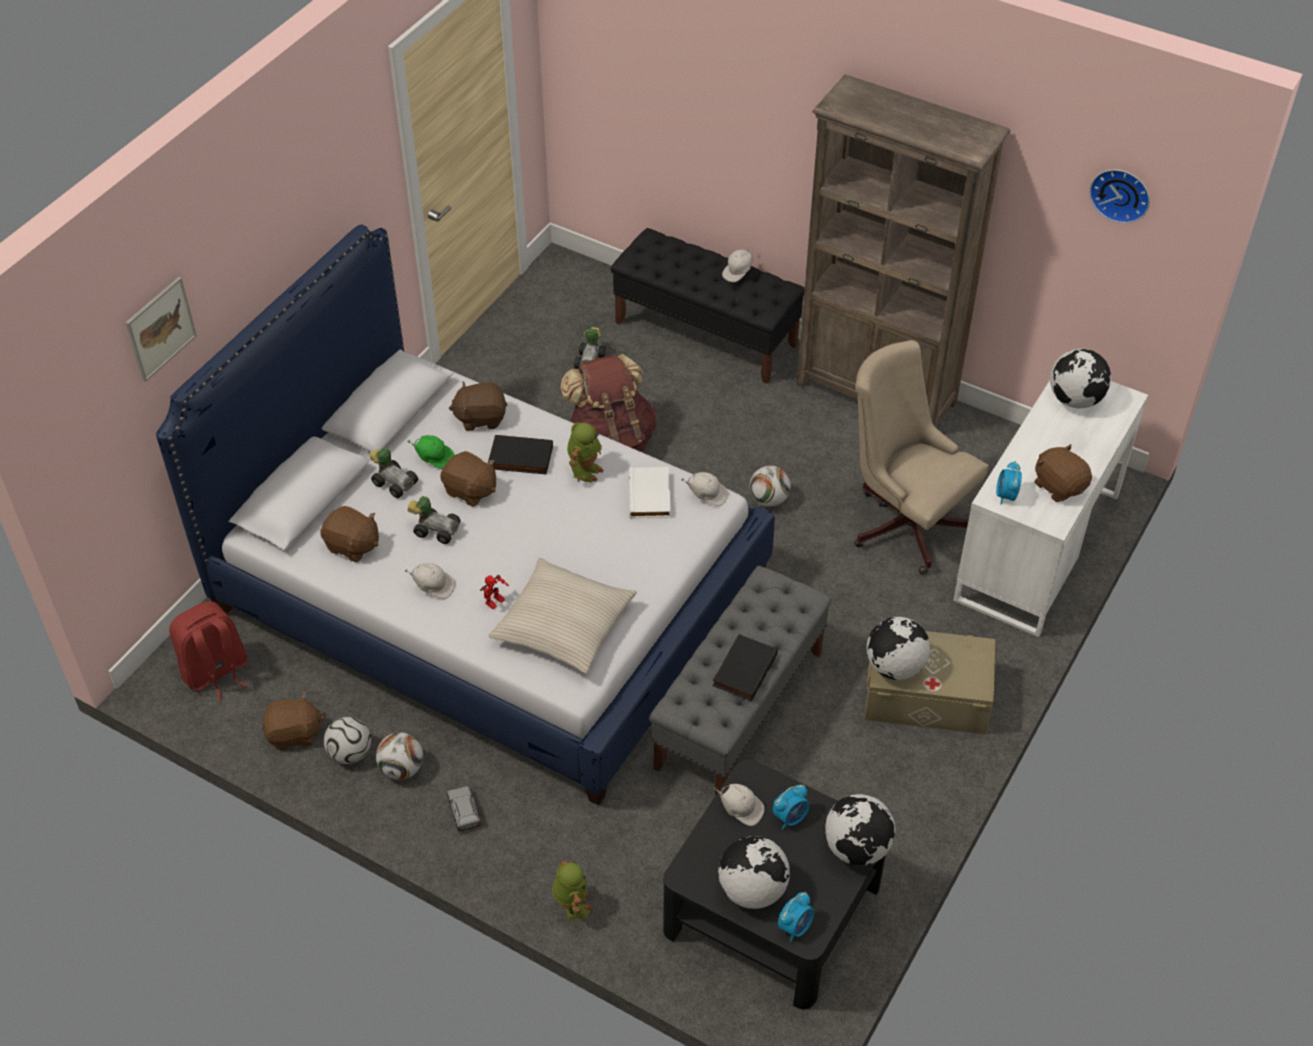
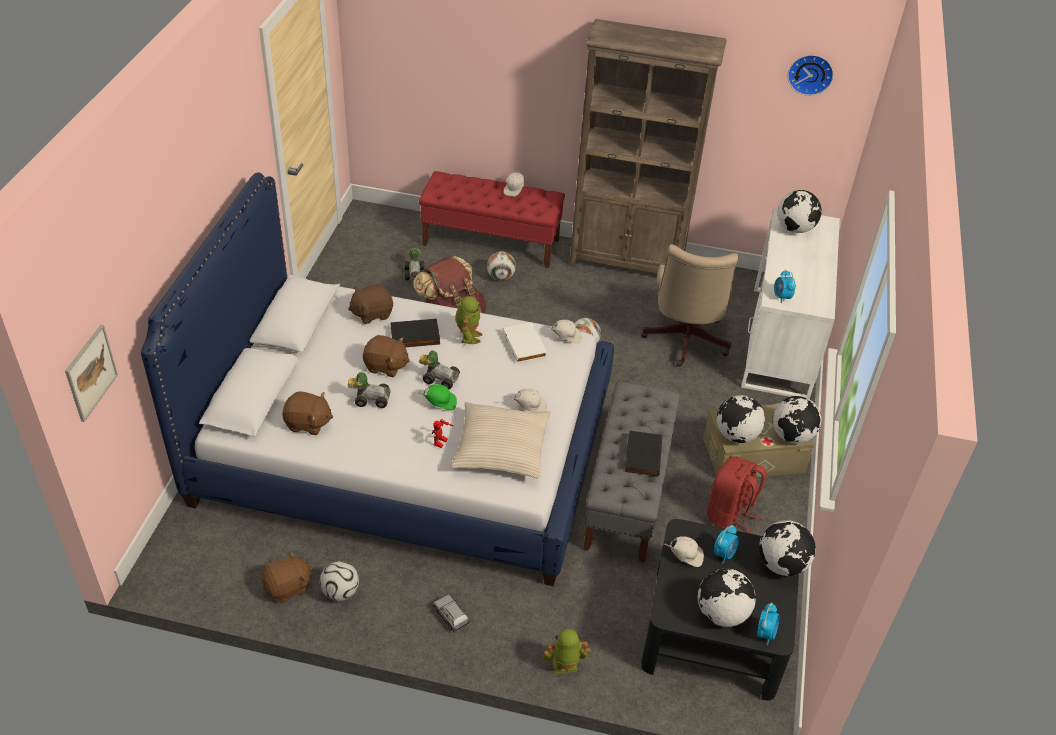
camera: 20 degrees left, 5 degrees down
(160, 328) = (134, 260): picture -> picture (91, 372)
(216, 672) = (203, 554): red backpack -> red backpack (730, 514)
(394, 482) = (322, 370): toy car -> toy car (439, 378)
(402, 769) = (387, 594): football -> football (501, 277)
(433, 586) = (386, 441): white cap -> white cap (530, 407)
(434, 458) = (347, 348): green cap -> green cap (440, 403)
(572, 905) = (564, 667): toy robot -> toy robot turned 60 degrees counterclockwise
(706, 334) = (491, 242): black bench -> red bench
(904, 521) = (684, 342): beige office chair -> beige office chair turned 105 degrees counterclockwise
(968, 684) = (792, 436): none -> globe
(1059, 486) = (813, 284): brown plush toy -> none

